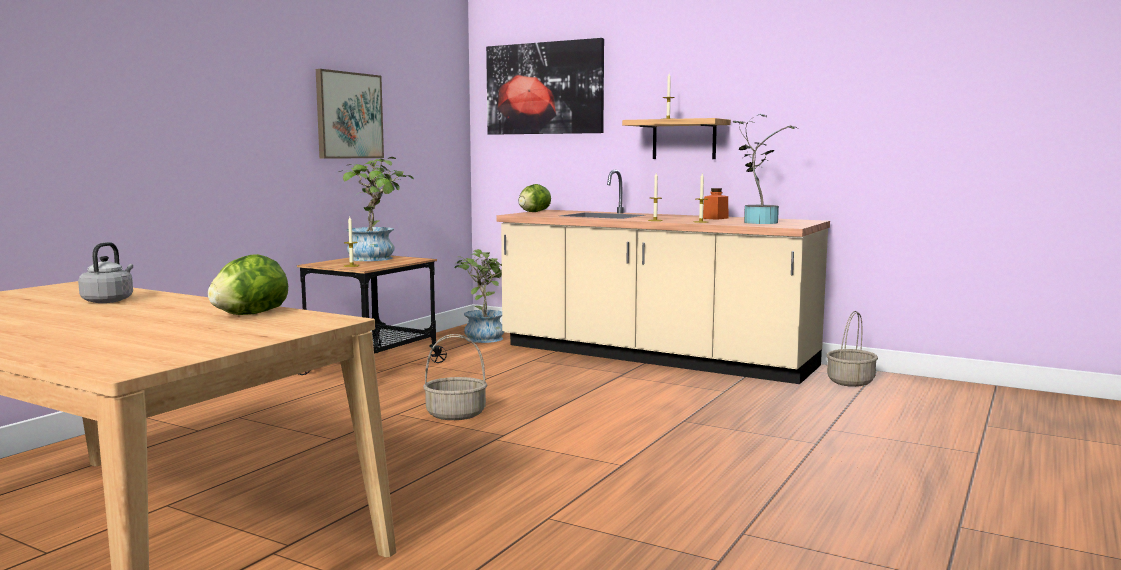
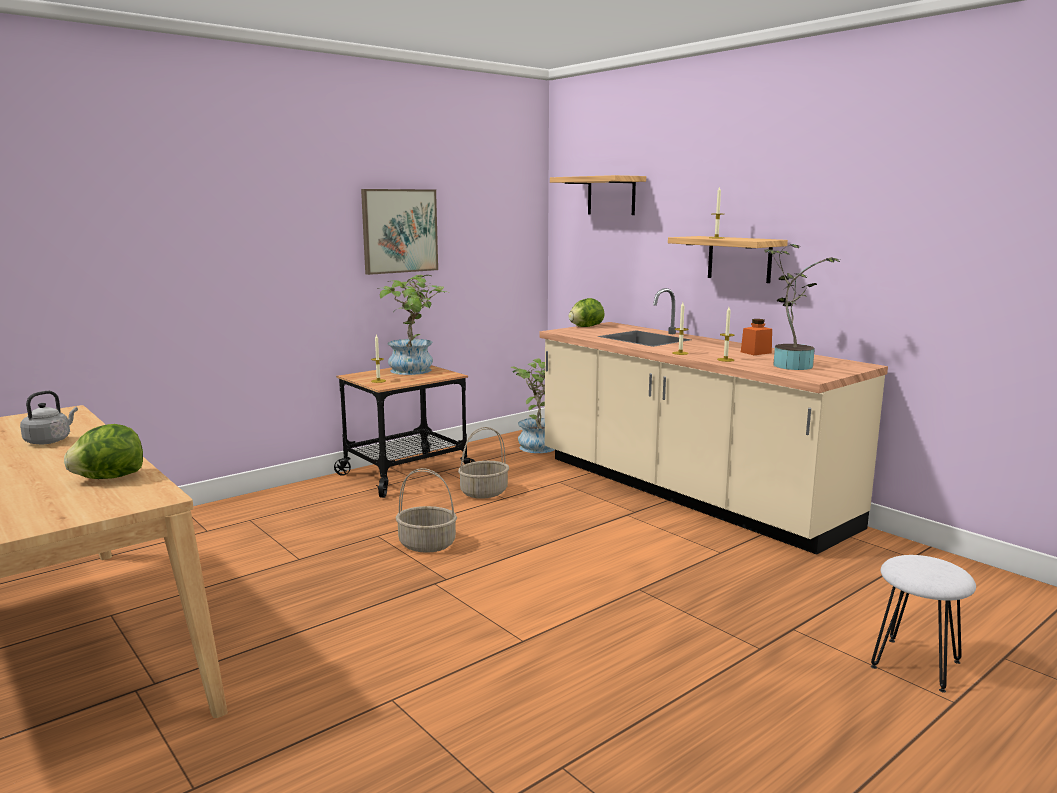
camera: 20 degrees right, 5 degrees up
(544, 88) = (611, 196): picture -> shelf
(850, 381) = (882, 559): basket -> basket (484, 492)
(932, 436) = (914, 664): none -> white stool

